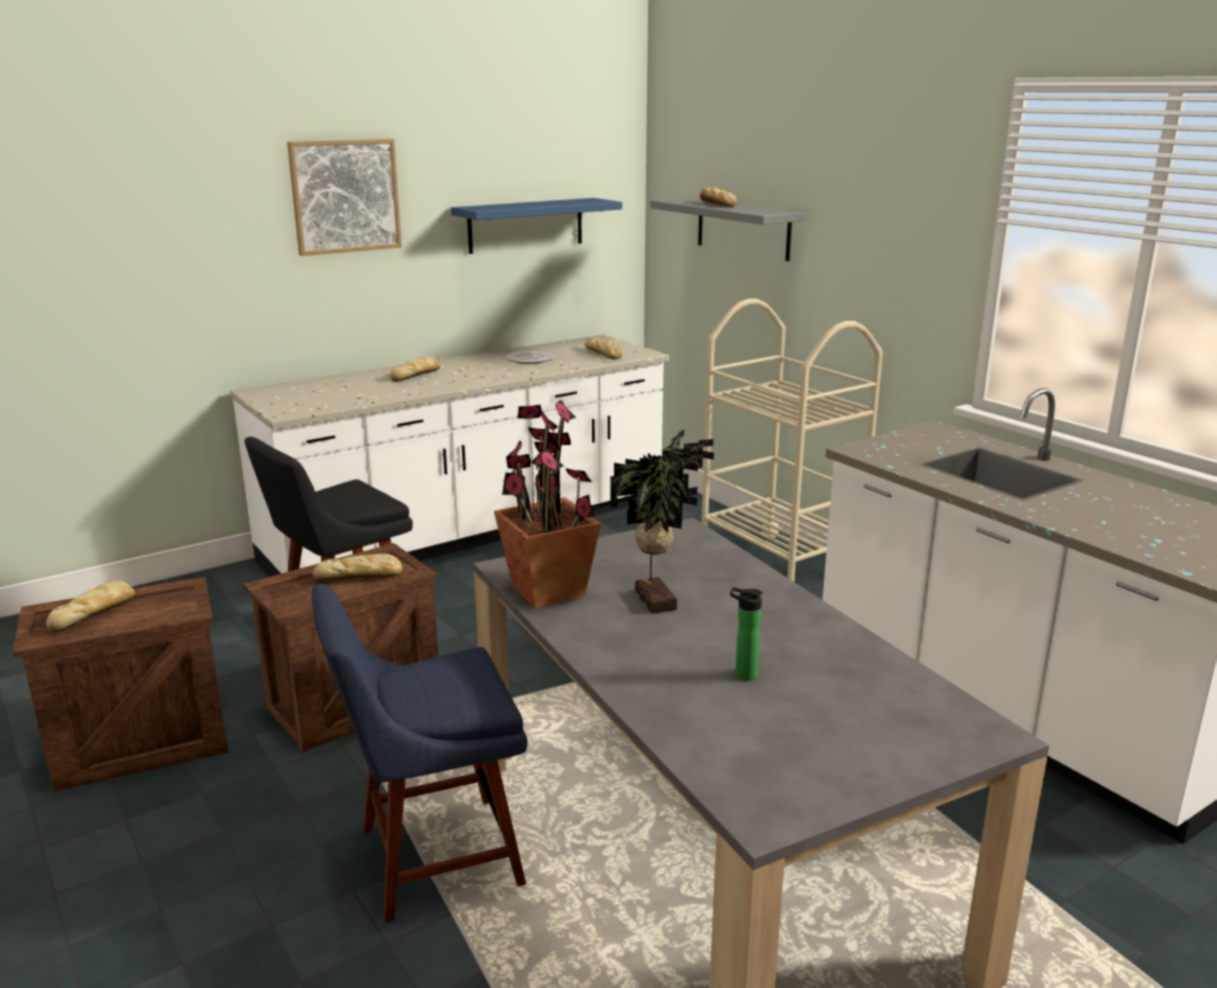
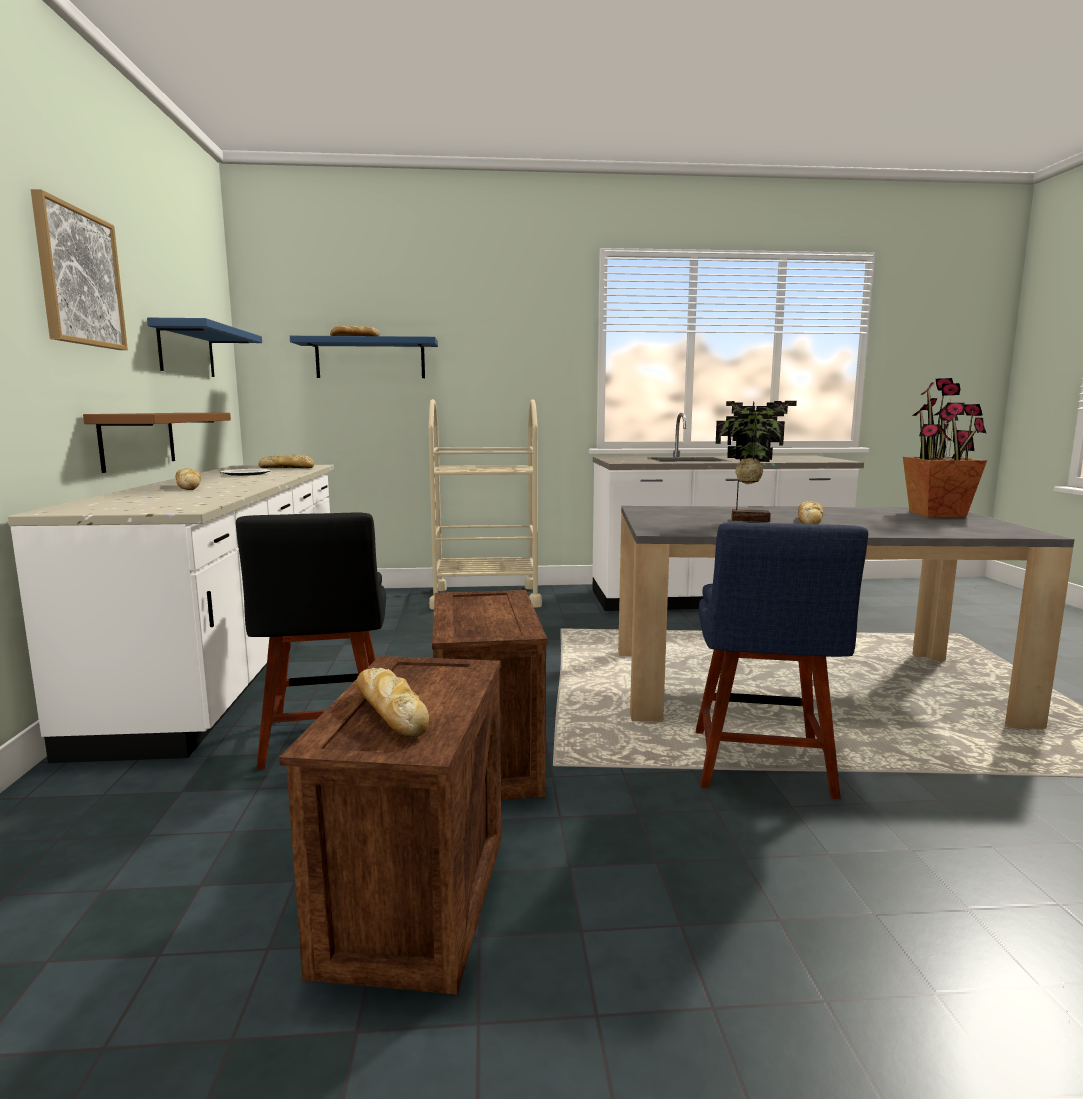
camera: 60 degrees left, 10 degrees down
(360, 575) = (491, 607): bread -> bread (809, 521)
(419, 322) = (138, 440): none -> brown shelf
(547, 592) = (713, 530): potted plant -> potted plant (937, 514)
(742, 674) = (865, 521): bottle -> none
(743, 228) = (370, 359): grey shelf -> blue shelf

